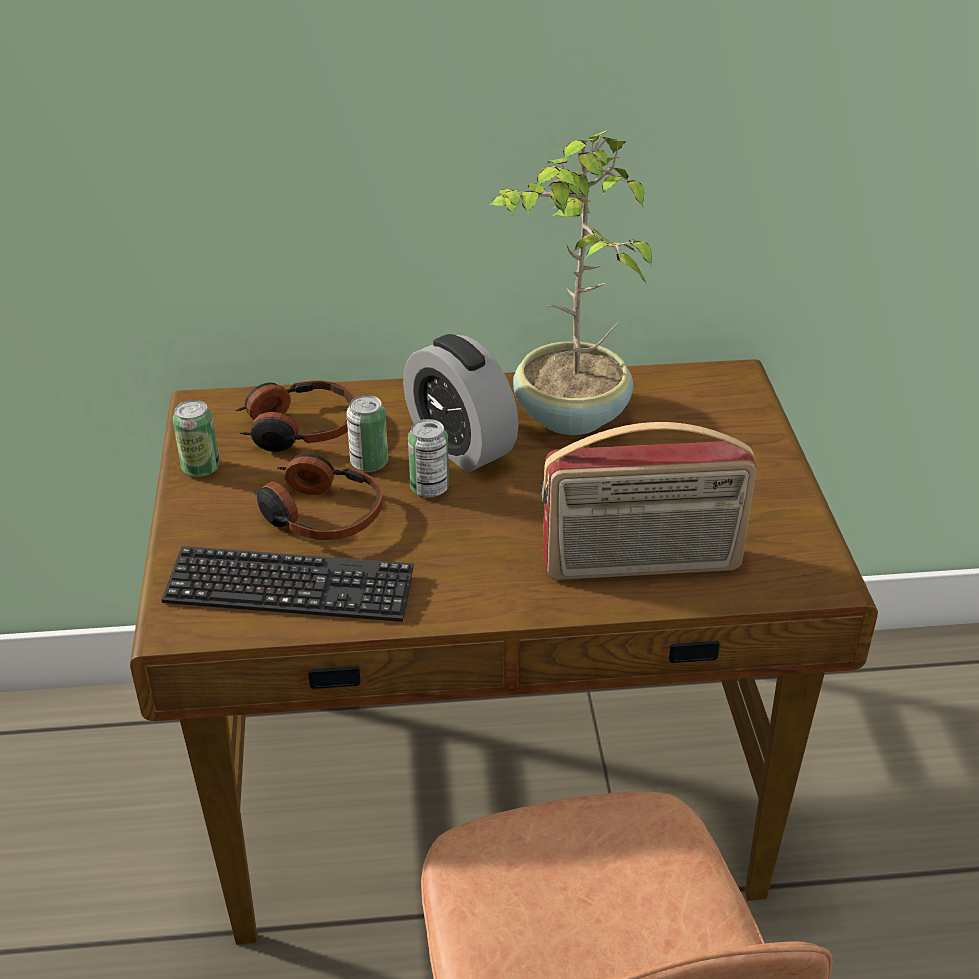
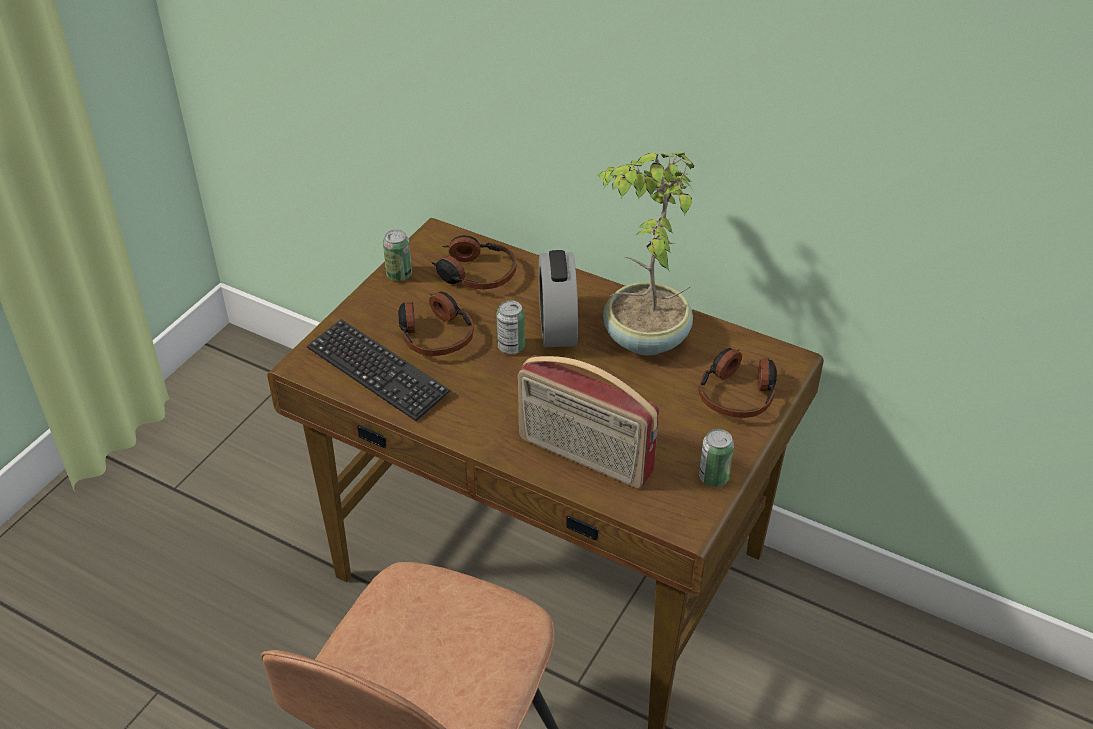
camera: 35 degrees right, 5 degrees up
(369, 463) = (493, 314): can -> can (713, 477)
(724, 428) = (738, 393): none -> headphones

